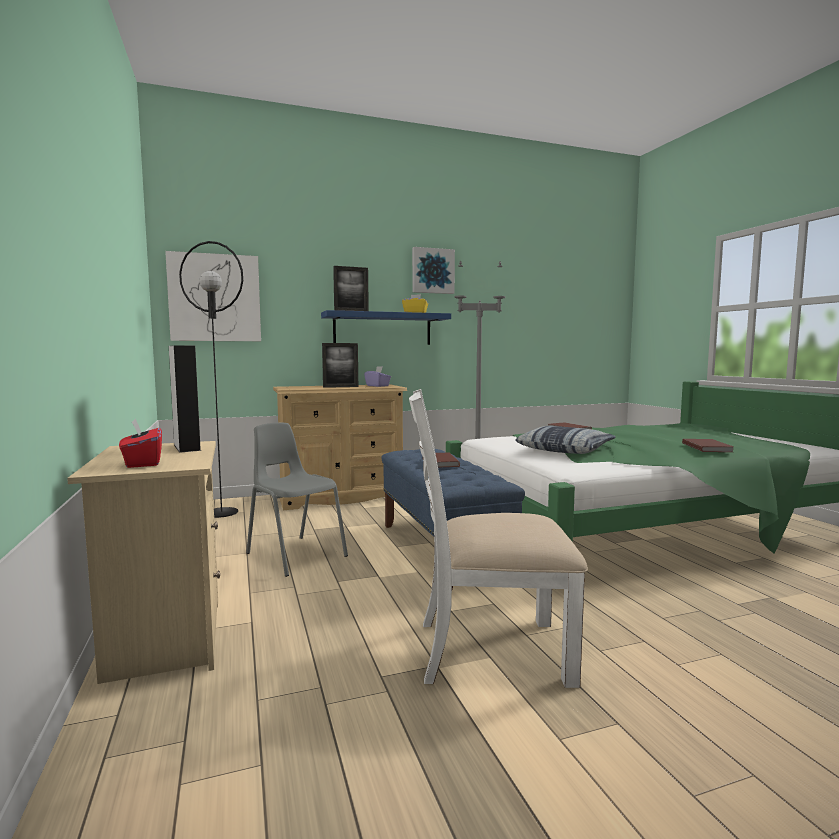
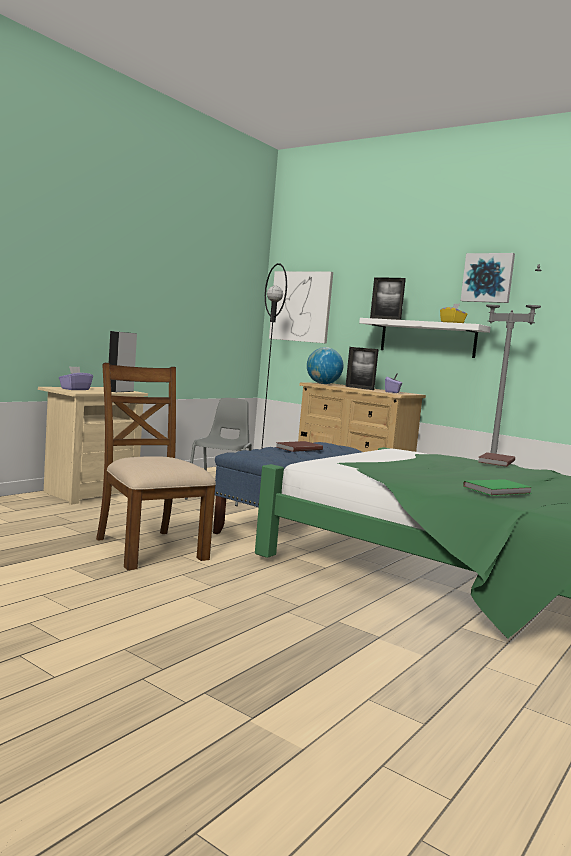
camera: 55 degrees right, 0 degrees up
(142, 463) = (75, 389): red tissue box -> purple tissue box
(296, 388) = (323, 384): none -> globe
(382, 329) = (427, 338): blue shelf -> white shelf
(490, 650) = (149, 548): white chair -> brown chair
(565, 450) = (389, 462): pillow -> none
(707, 447) = (499, 490): brown book -> green book

